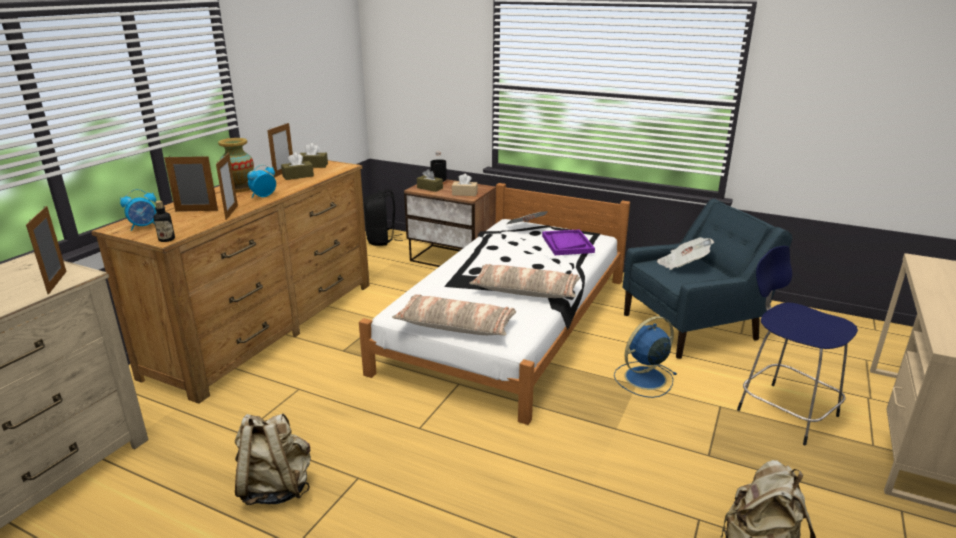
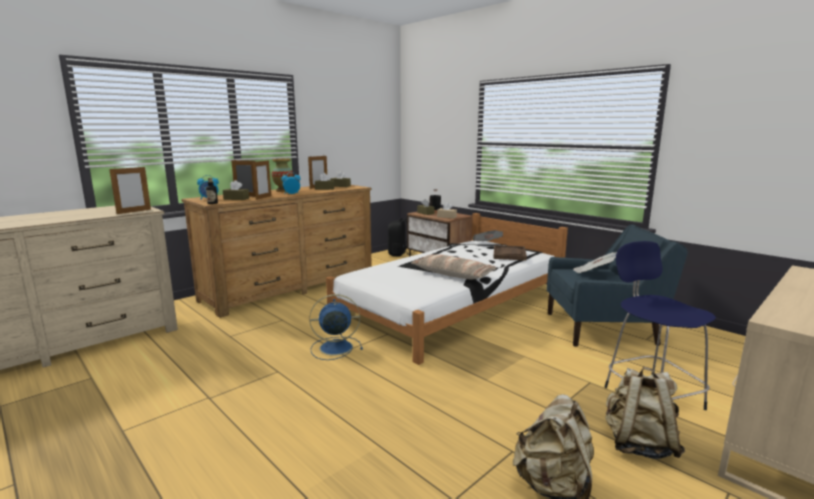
camera: 20 degrees right, 10 degrees down
(57, 282) = (134, 211): picture frame -> picture frame turned 150 degrees counterclockwise
(190, 221) = (236, 199): none -> brown tissue box
(276, 487) = (224, 366): beige backpack -> beige backpack (638, 444)
(455, 325) = (384, 285): pillow -> none
(567, 244) = (509, 254): purple tray -> brown tray
(643, 378) = (534, 354): blue fan -> blue fan (334, 348)

